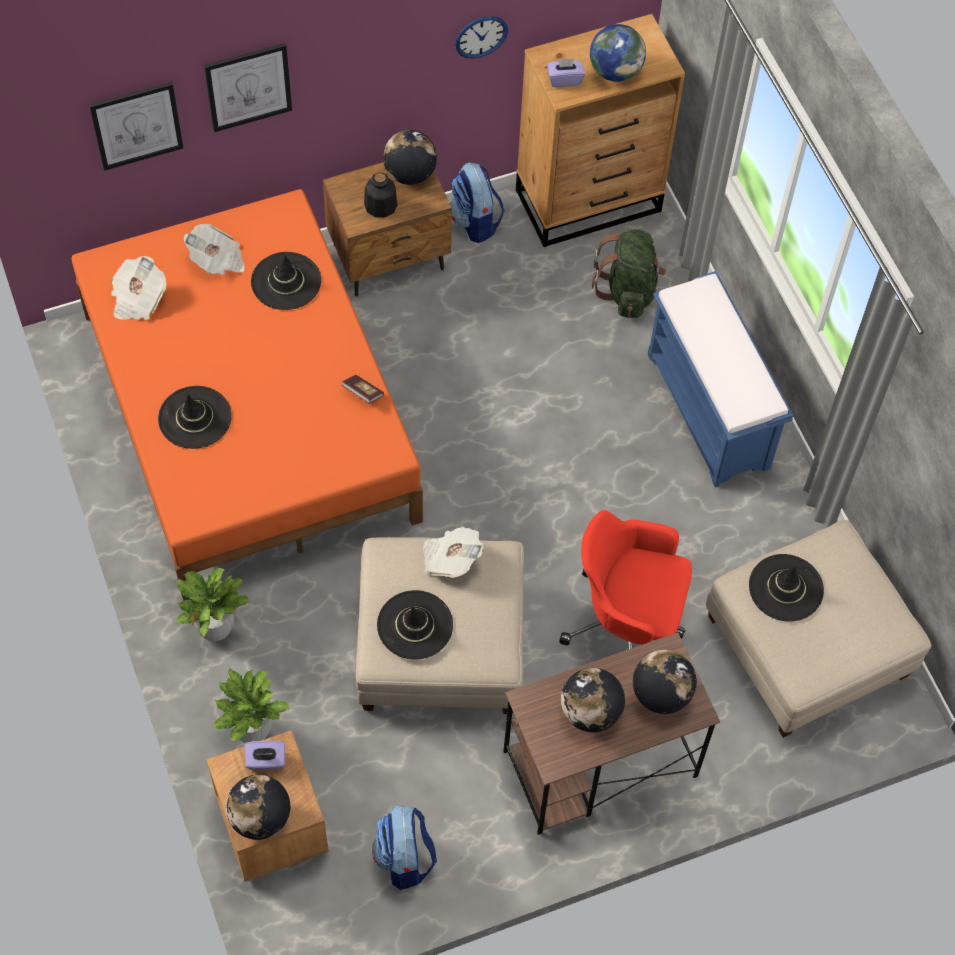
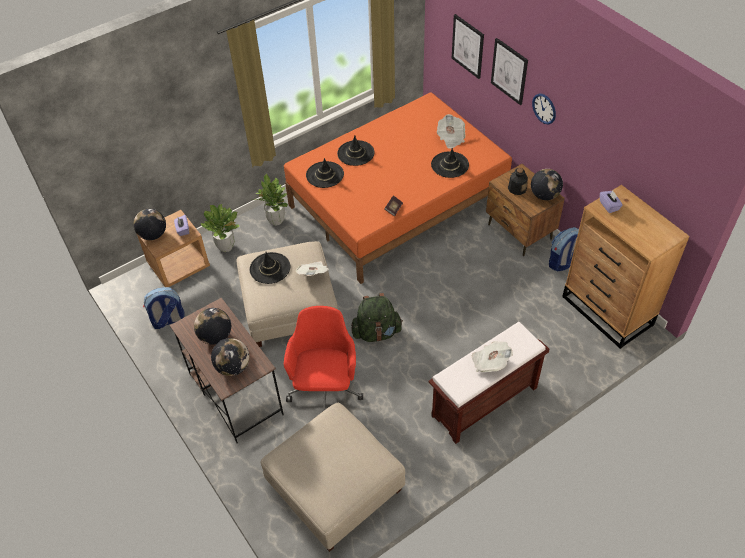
camera: 80 degrees right, 10 degrees down
(138, 299) = (415, 118): newspaper -> newspaper (490, 362)
(481, 36) = (607, 154): wall clock -> wall clock (544, 108)
(615, 71) = (630, 227): globe -> none
(628, 290) = (552, 343): green backpack -> green backpack (376, 332)
(709, 411) = (484, 403): blue bench -> brown bench
(785, 588) = (339, 437): black hat -> black hat (325, 175)

